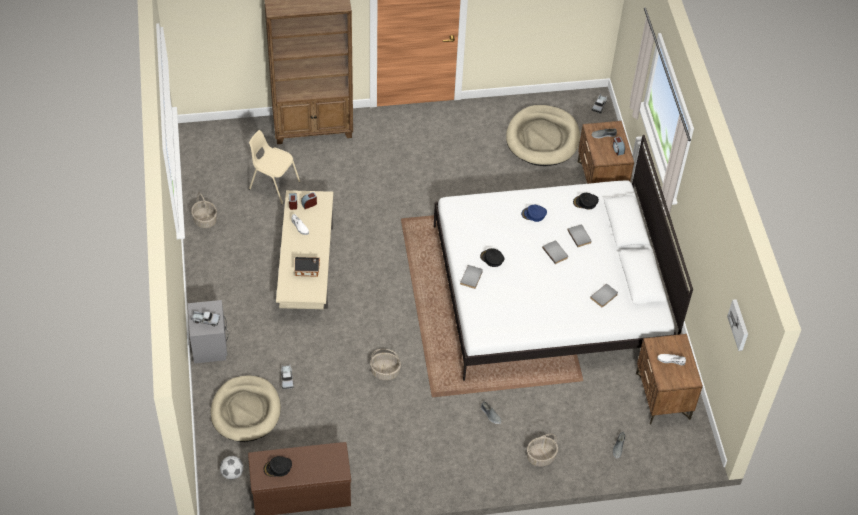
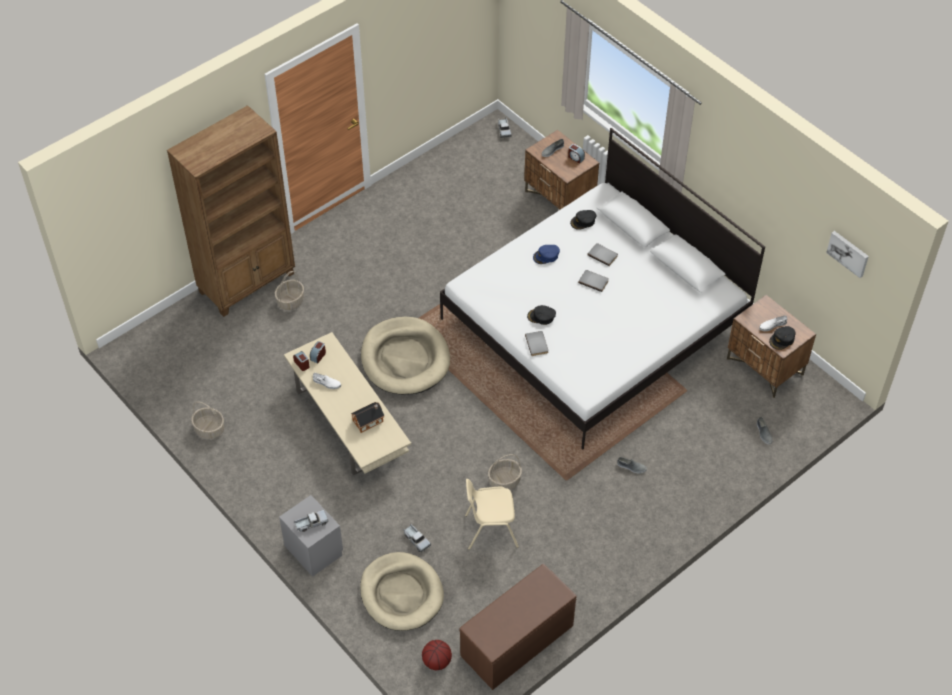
camera: 30 degrees left, 0 degrees up
(232, 473) = (436, 661): football -> basketball
(274, 185) = (252, 358): beige chair -> beige chair (490, 530)
(277, 468) = (500, 626): black cap -> black cap (782, 340)
(541, 456) = (705, 480): basket -> basket (290, 301)
(542, 138) = (476, 185): beige dog bed -> beige dog bed (405, 359)
(604, 296) = (668, 299): grey book -> none

